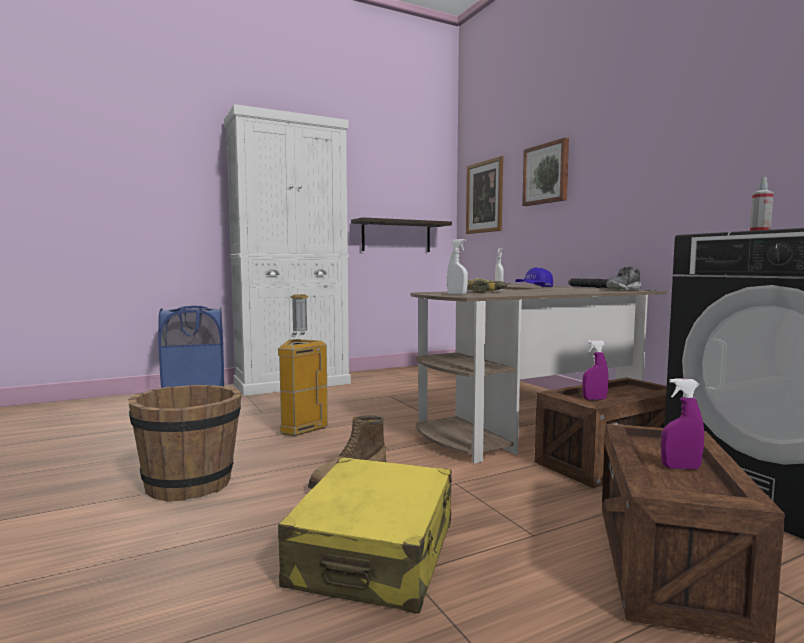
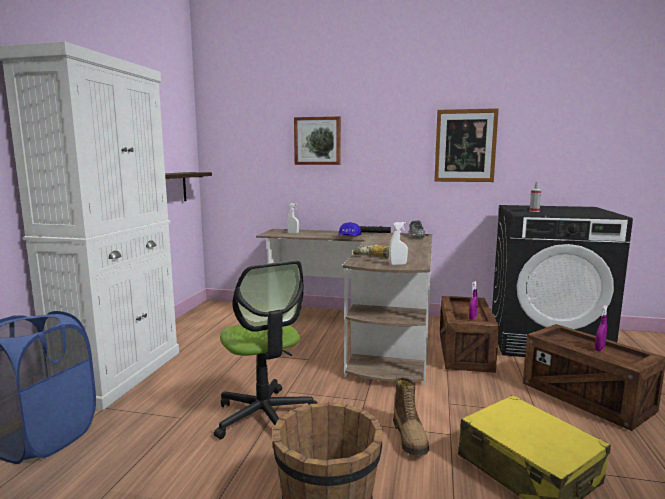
camera: 50 degrees left, 5 degrees up
(301, 429) = (264, 416): trash can -> office chair
(484, 197) = (240, 150): picture -> picture (465, 146)

